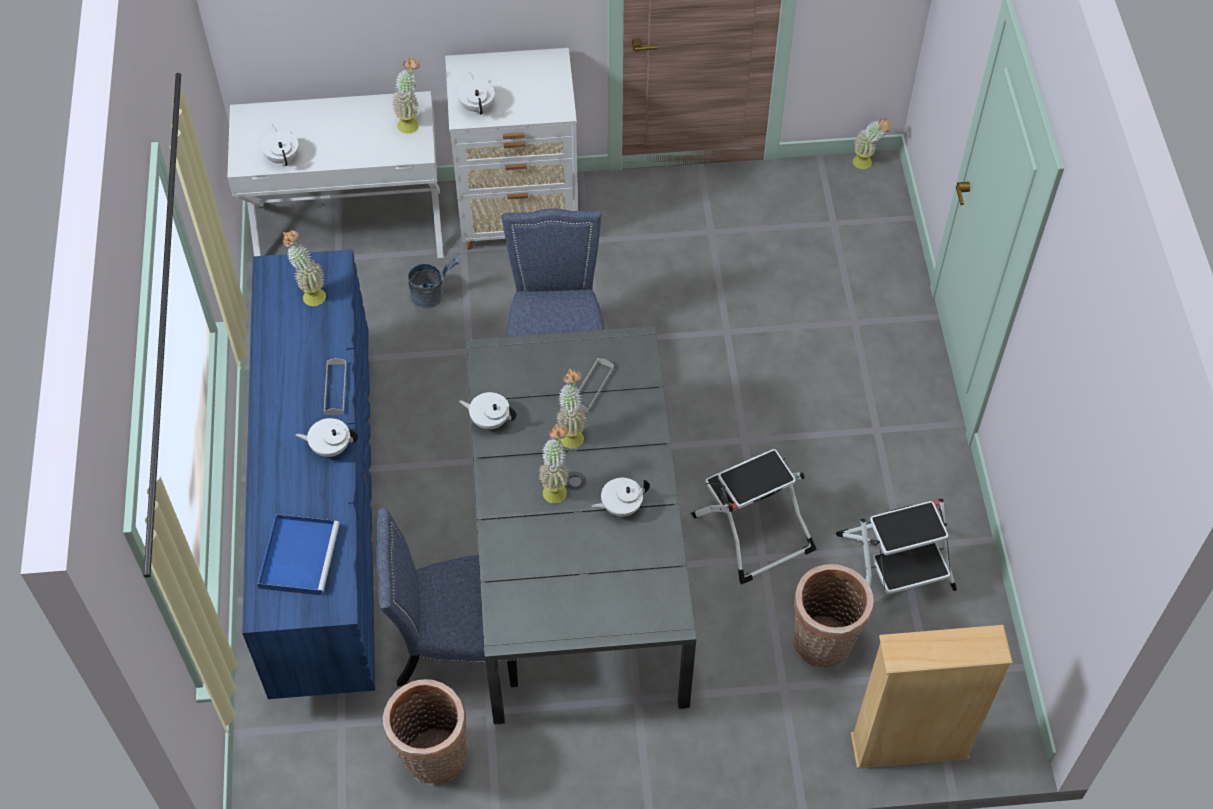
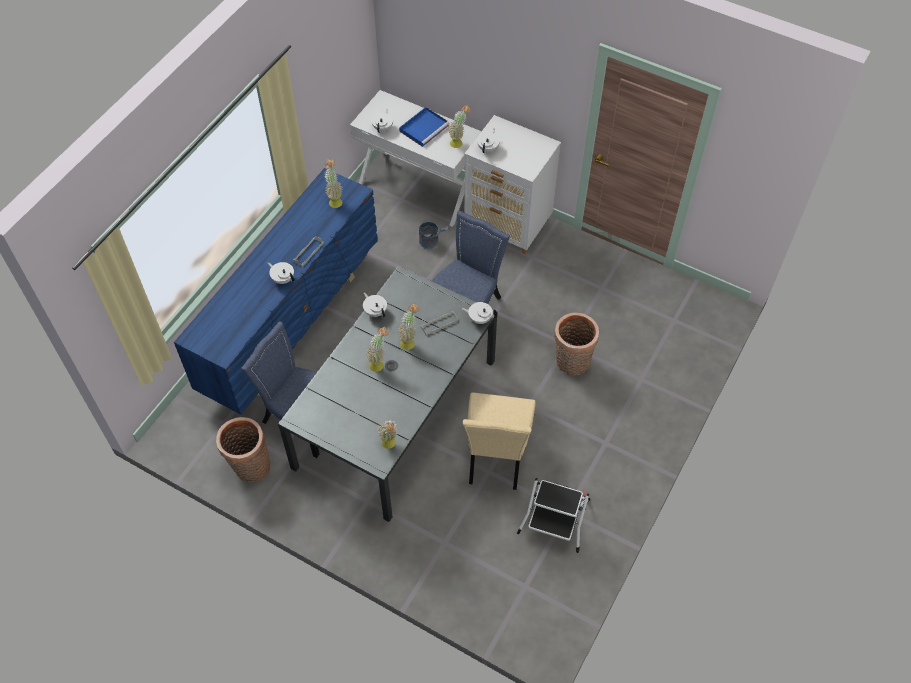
camera: 35 degrees right, 0 degrees up
(298, 555) = (227, 321): blue tray -> blue tray (424, 127)
(621, 506) = (402, 391): white teapot -> white teapot (479, 318)
(754, 528) = (497, 453): step ladder -> beige chair
(823, 646) = (482, 535): basket -> basket (571, 363)
(867, 164) = (720, 298): potted plant -> potted plant (390, 445)
(909, 746) = (484, 616): beige bookcase -> none

